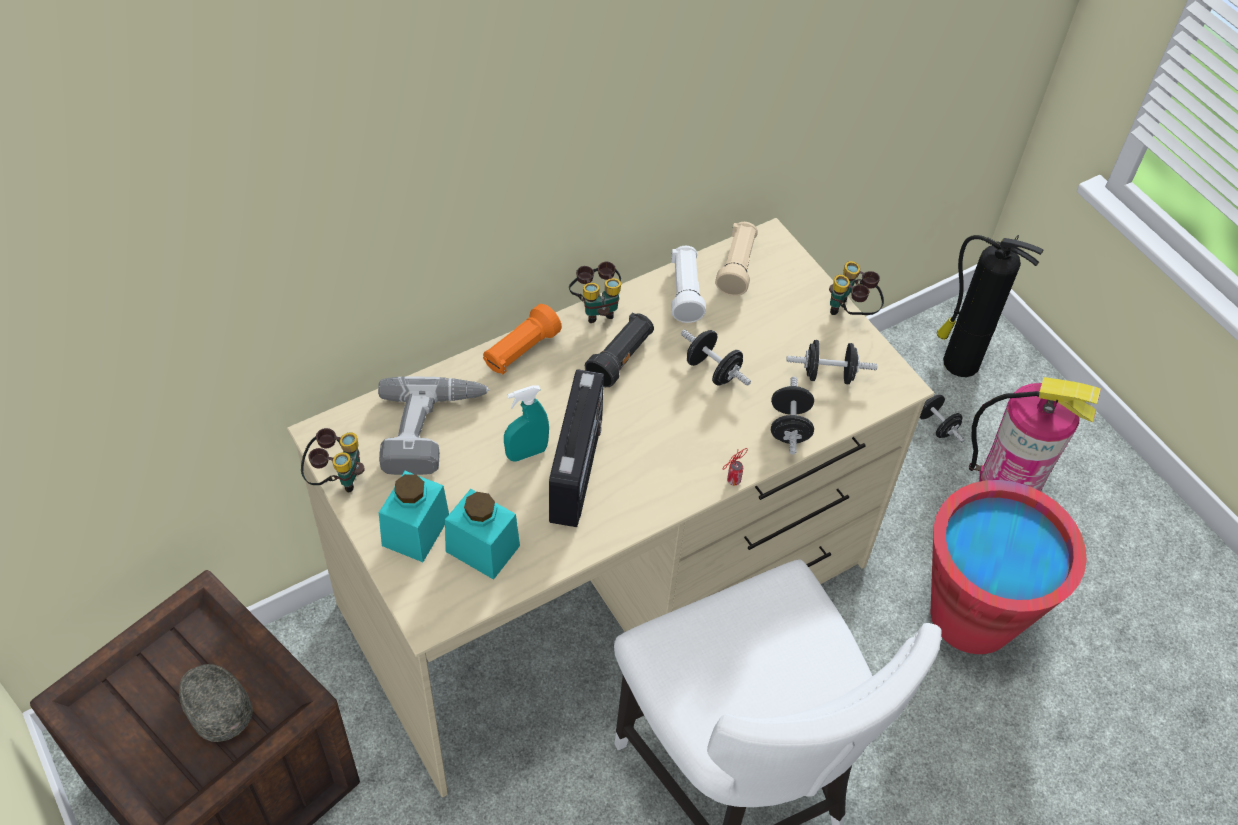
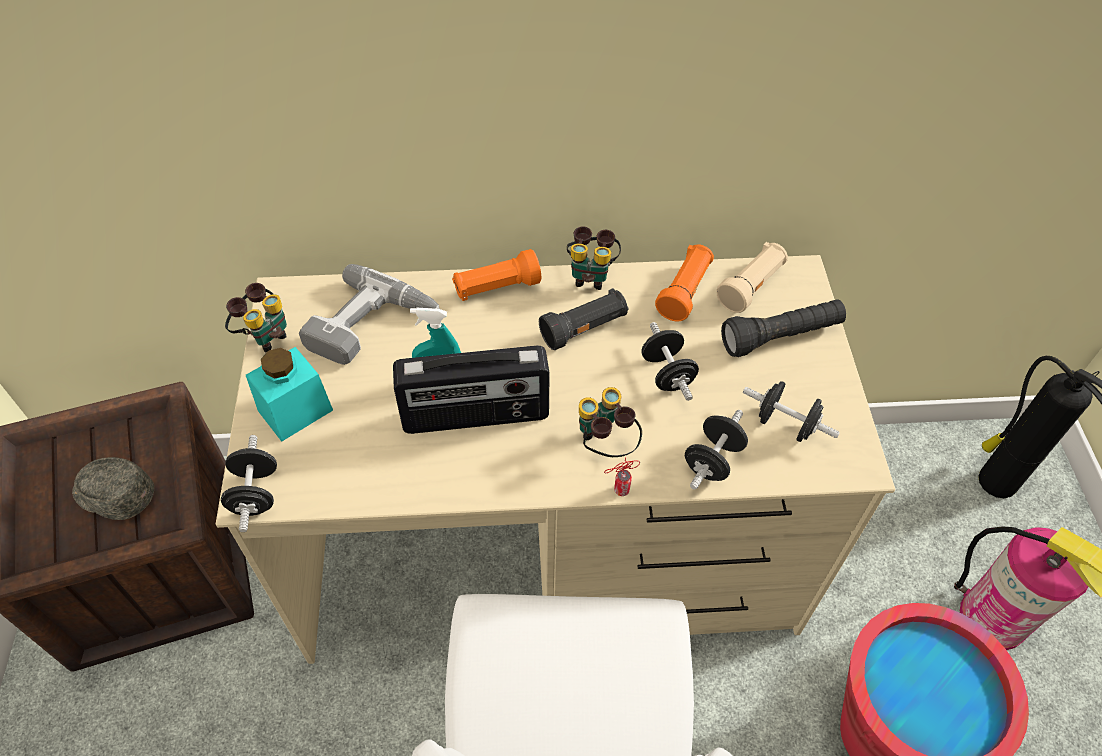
camera: 30 degrees right, 0 degrees up
(214, 704) = (114, 495): grey cap -> grey cap turned 60 degrees counterclockwise
(482, 548) = (341, 452): turquoise jar -> none
(577, 470) = (475, 416): radio -> radio turned 45 degrees clockwise
(685, 293) = (685, 292): white flashlight -> orange flashlight
(785, 302) = (781, 337): none -> black flashlight
(850, 313) = (846, 372): binoculars -> binoculars (605, 445)
(936, 425) = (941, 531): black dumbbell -> black dumbbell (255, 494)

